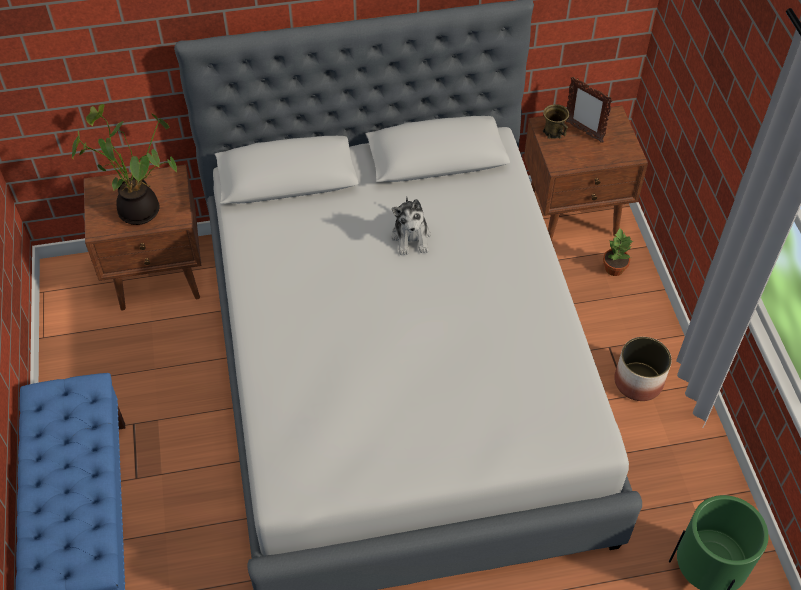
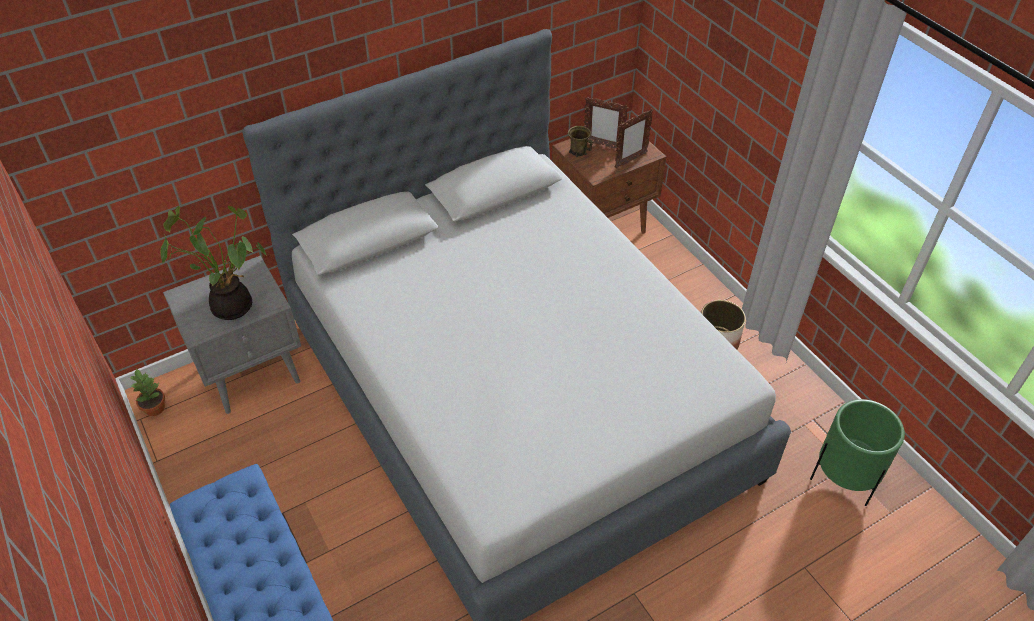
camera: 20 degrees left, 5 degrees down
(160, 276) = (253, 373): brown nightstand -> grey nightstand
(411, 237) = (503, 260): plush toy -> none
(605, 157) = (630, 160): none -> picture frame
(613, 268) = (654, 258): potted plant -> potted plant (154, 408)

